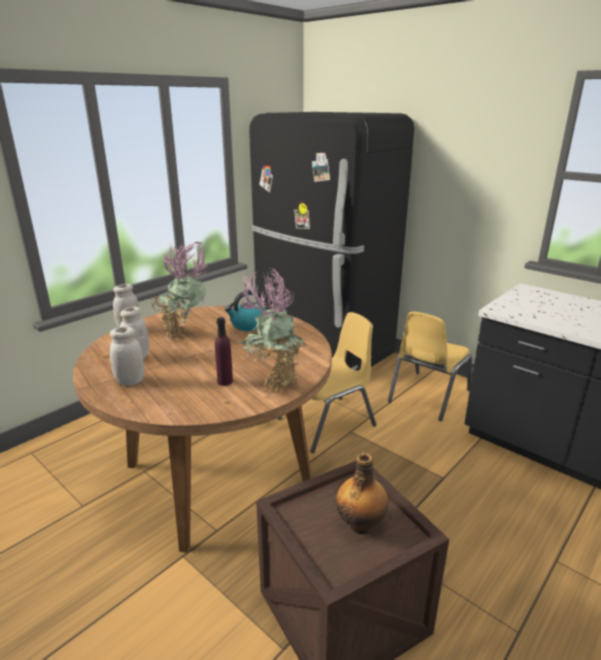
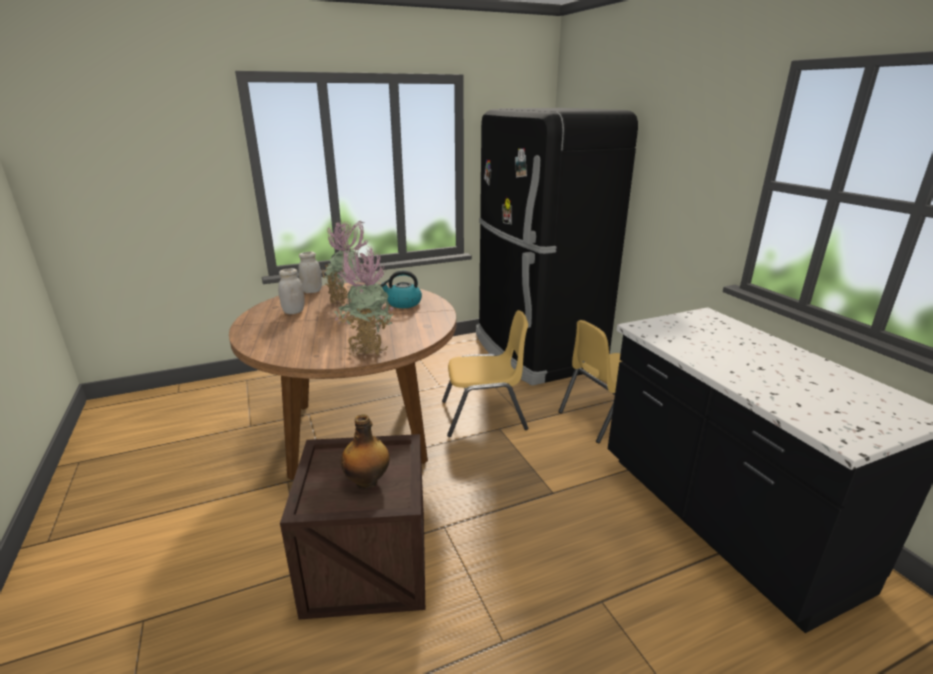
camera: 25 degrees right, 0 degrees up
(130, 381) = (269, 327): white jar -> none
(225, 381) = (332, 341): purple bottle -> none

